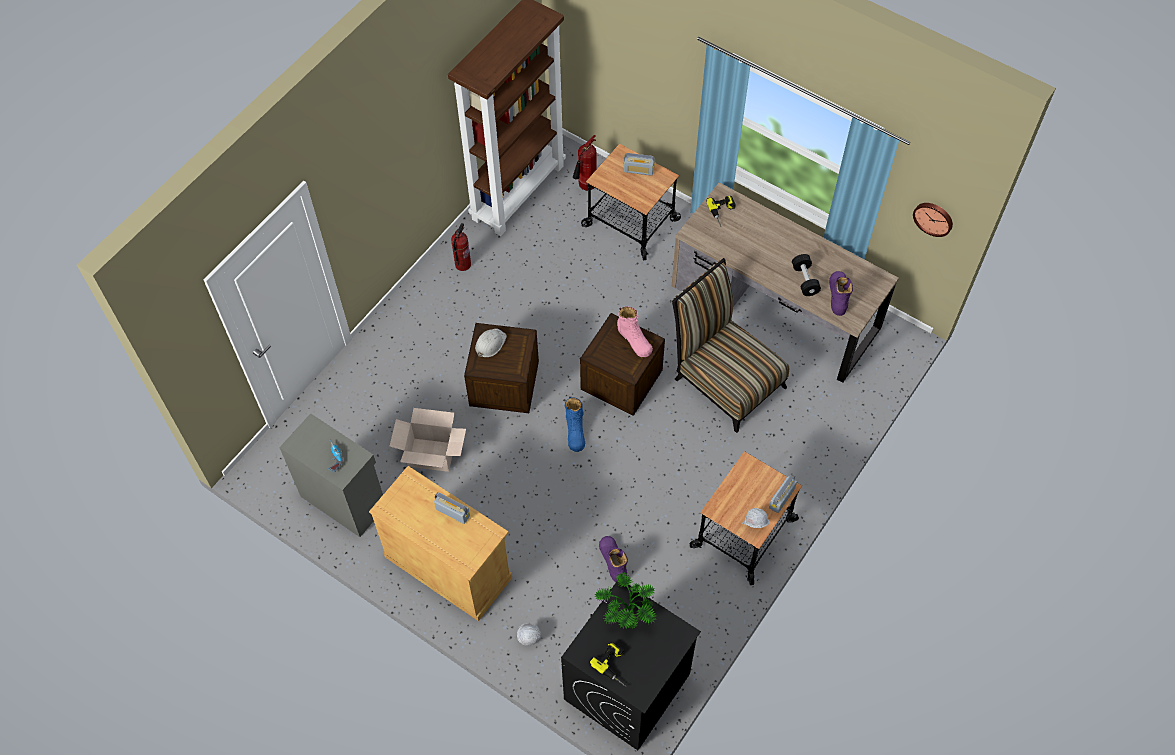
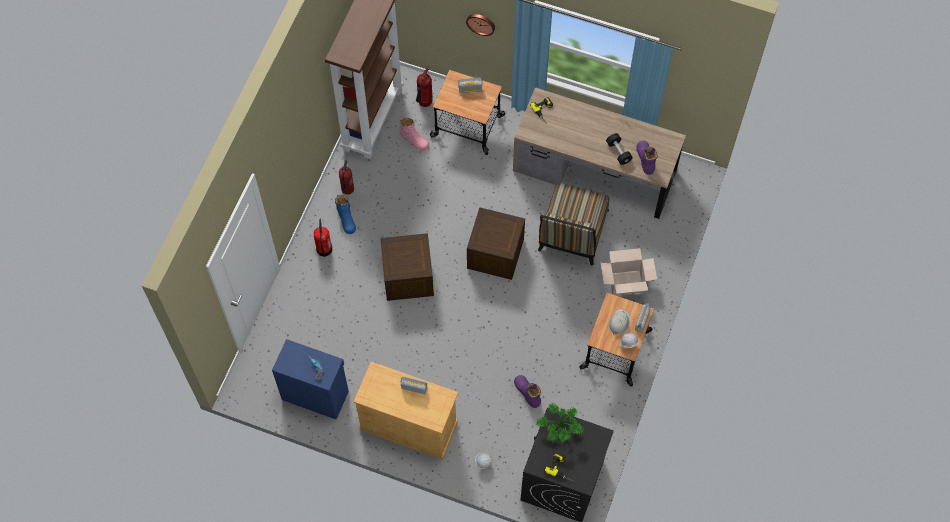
camera: 15 degrees left, 5 degrees up
(344, 499) = (315, 394): grey cabinet -> blue cabinet
(412, 328) = (324, 249): none -> fire extinguisher
(431, 455) = (370, 345): cardboard box -> cardboard box (625, 283)
(490, 344) = (396, 252): white hard hat -> white hard hat (619, 322)
(575, 431) = (472, 302): blue boot -> blue boot (346, 219)
(634, 340) = (503, 224): pink boot -> pink boot (414, 140)
(725, 378) = (571, 235): chair -> chair turned 105 degrees counterclockwise
(933, 218) = (705, 91): wall clock -> wall clock (481, 23)

